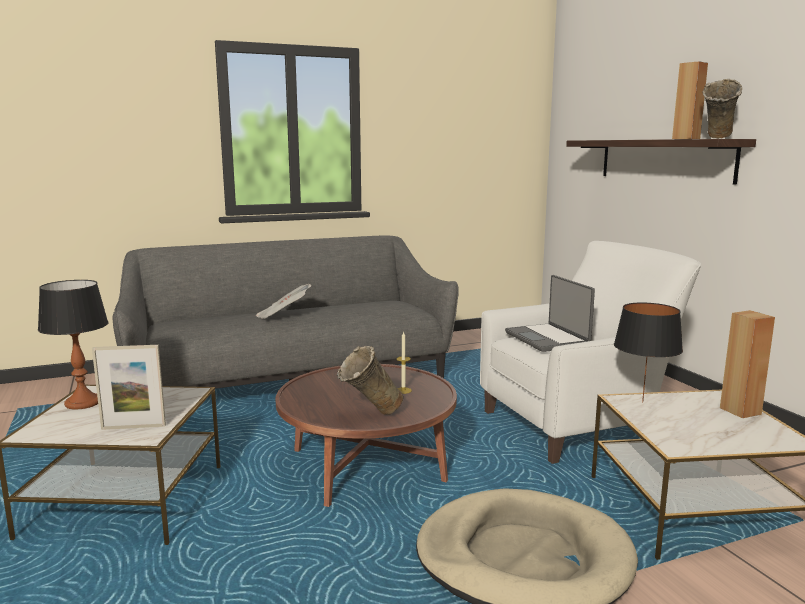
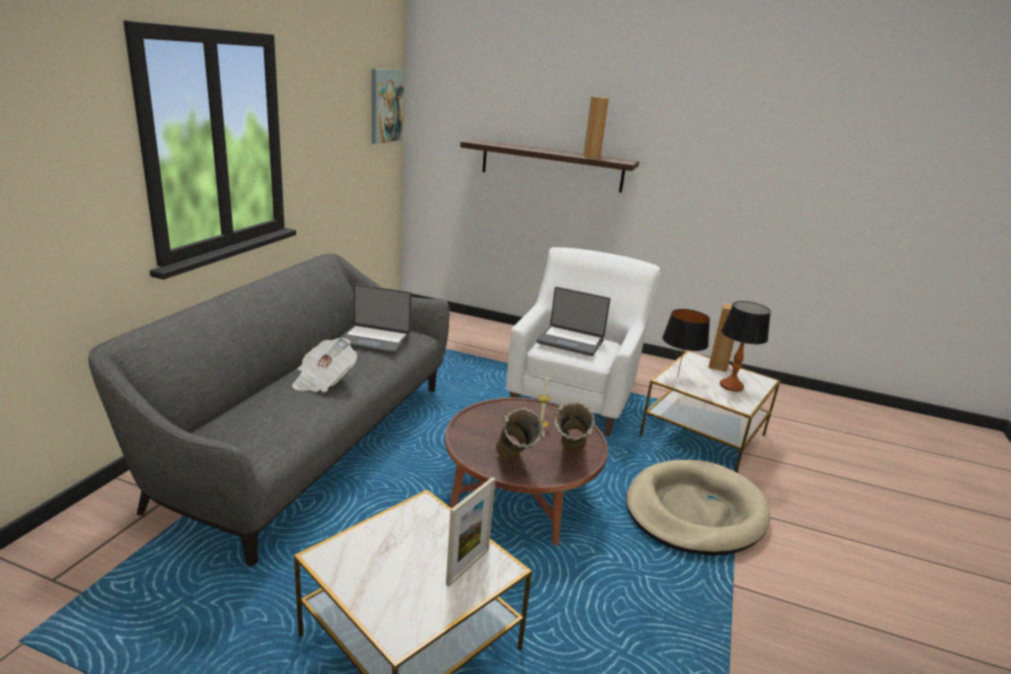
camera: 50 degrees left, 10 degrees up
(83, 403) = (356, 573): table lamp -> table lamp (731, 386)
(372, 306) = (374, 340): none -> laptop
(515, 115) = (385, 106): none -> picture
(717, 138) = (623, 161): beige vase -> beige vase (514, 466)

